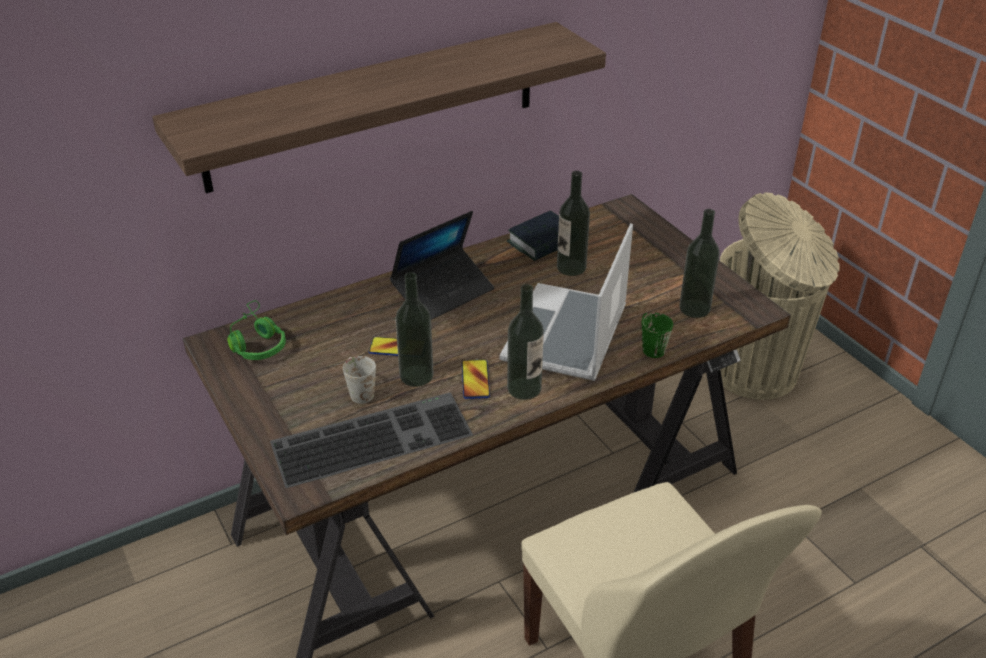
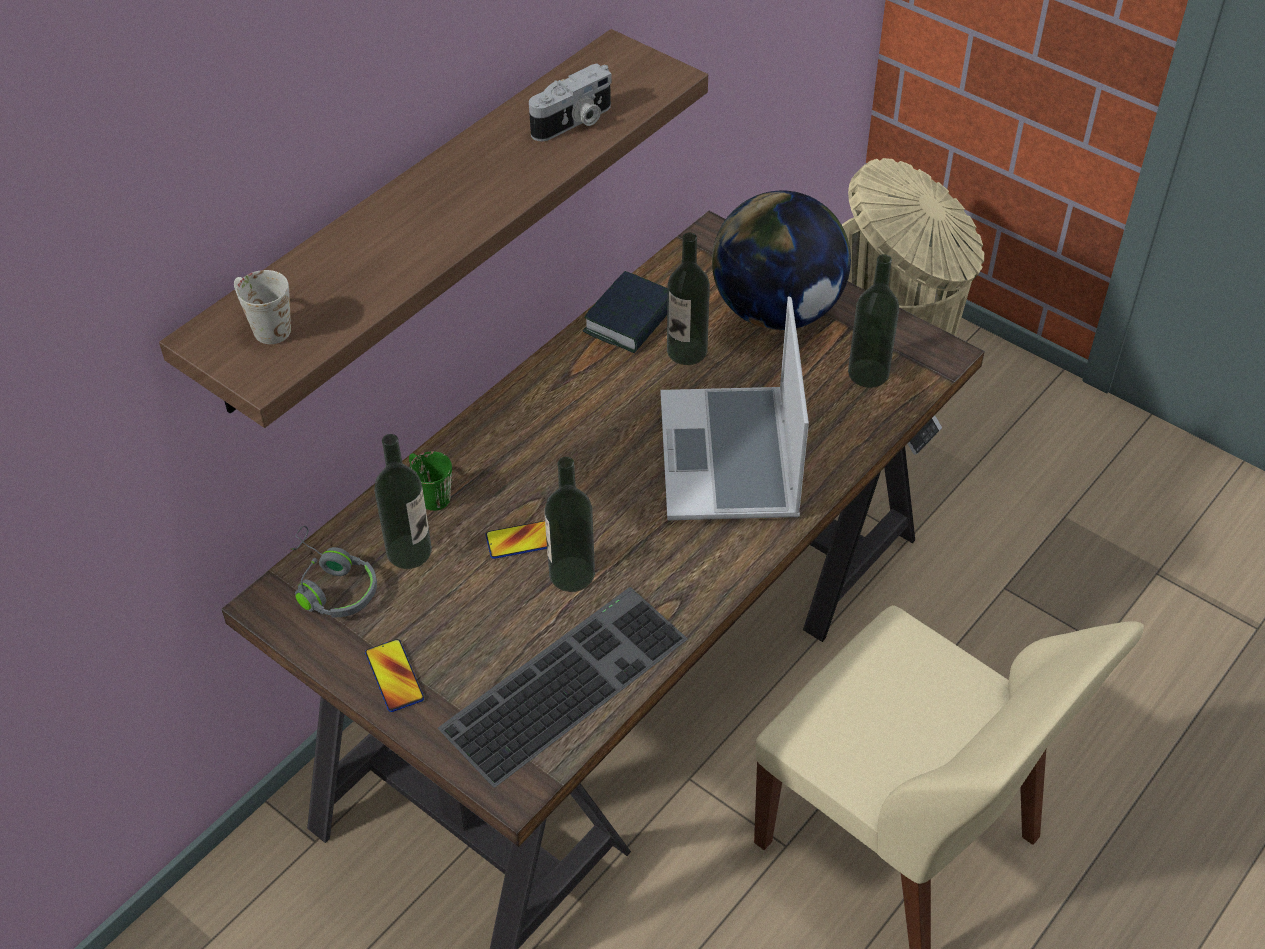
camera: 20 degrees left, 10 degrees up
(257, 342) = (330, 585): green headphones -> grey headphones
(358, 391) = (509, 619): white mug -> white mug (264, 326)
(443, 292) = (540, 436): laptop -> none
(475, 380) = (650, 558): phone -> phone (394, 676)
(496, 60) = (574, 122): none -> camera
(524, 388) = (716, 552): bottle -> bottle (409, 551)
(648, 259) = (777, 311): none -> globe
(650, 346) = (840, 445): green mug -> green mug (429, 493)

